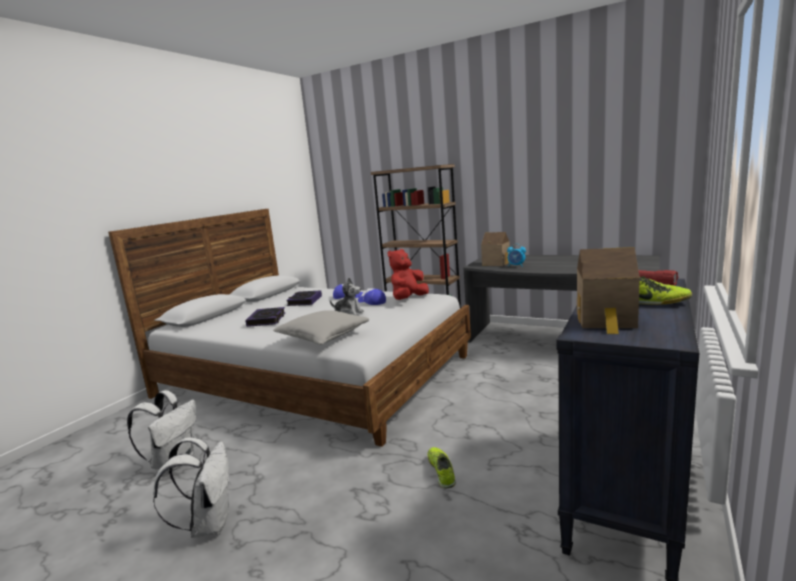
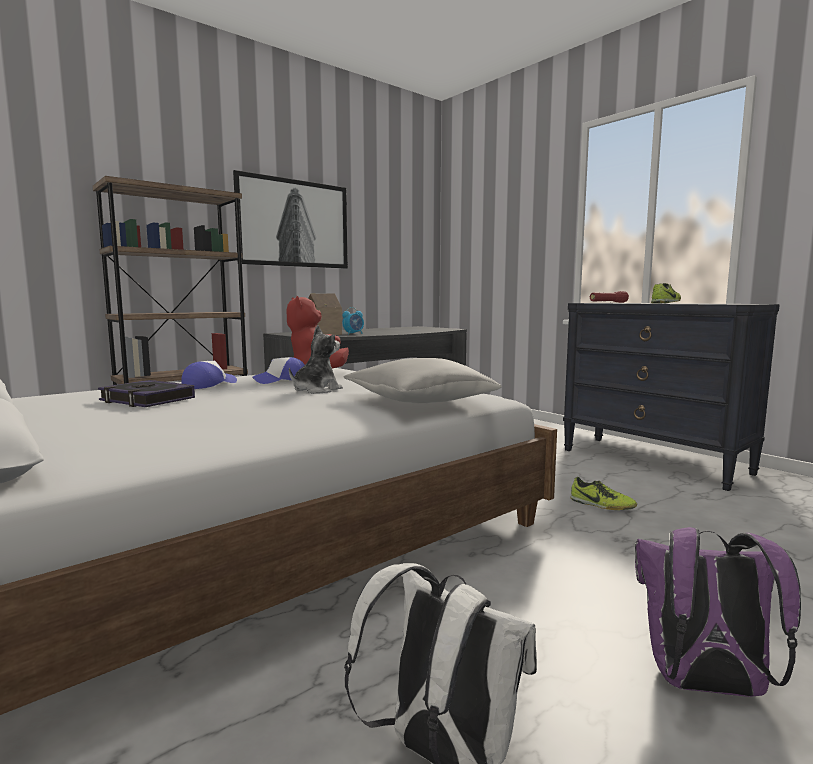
camera: 70 degrees left, 5 degrees down
(209, 524) = (703, 685): white backpack -> purple backpack
(267, 320) = (216, 419): book -> none
(441, 471) = (601, 506): shoe -> shoe turned 150 degrees counterclockwise
(512, 169) = (294, 223): none -> picture
(606, 321) = (708, 303): toy house -> none

